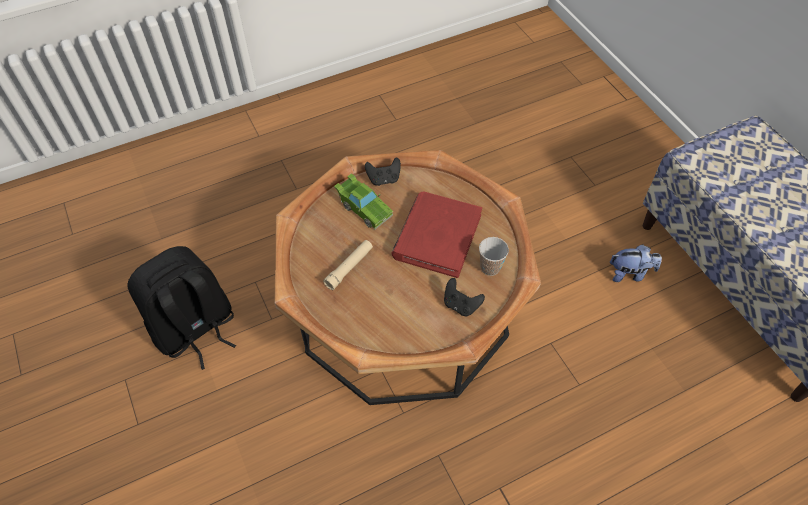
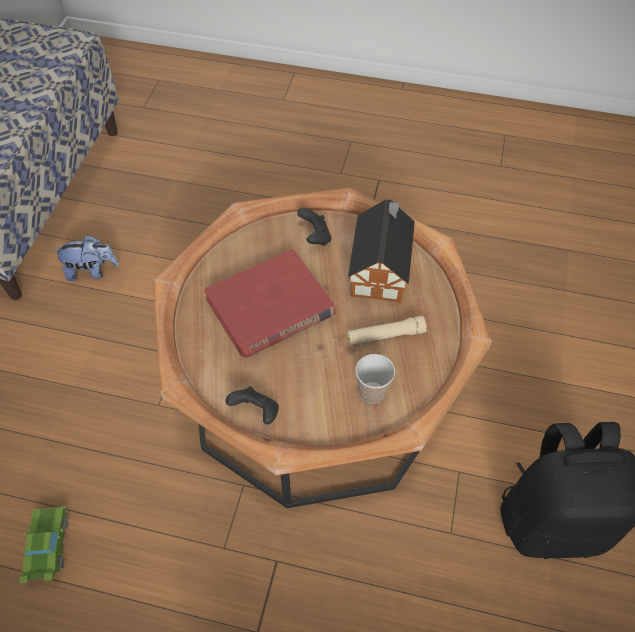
camera: 140 degrees left, 0 degrees up
(364, 208) = (313, 390): green toy car -> green toy car (48, 549)
(392, 312) = (381, 267): none -> toy house
(490, 267) = (255, 248): cup -> cup (372, 392)
(629, 273) = (91, 271): plush toy -> plush toy turned 135 degrees clockwise

